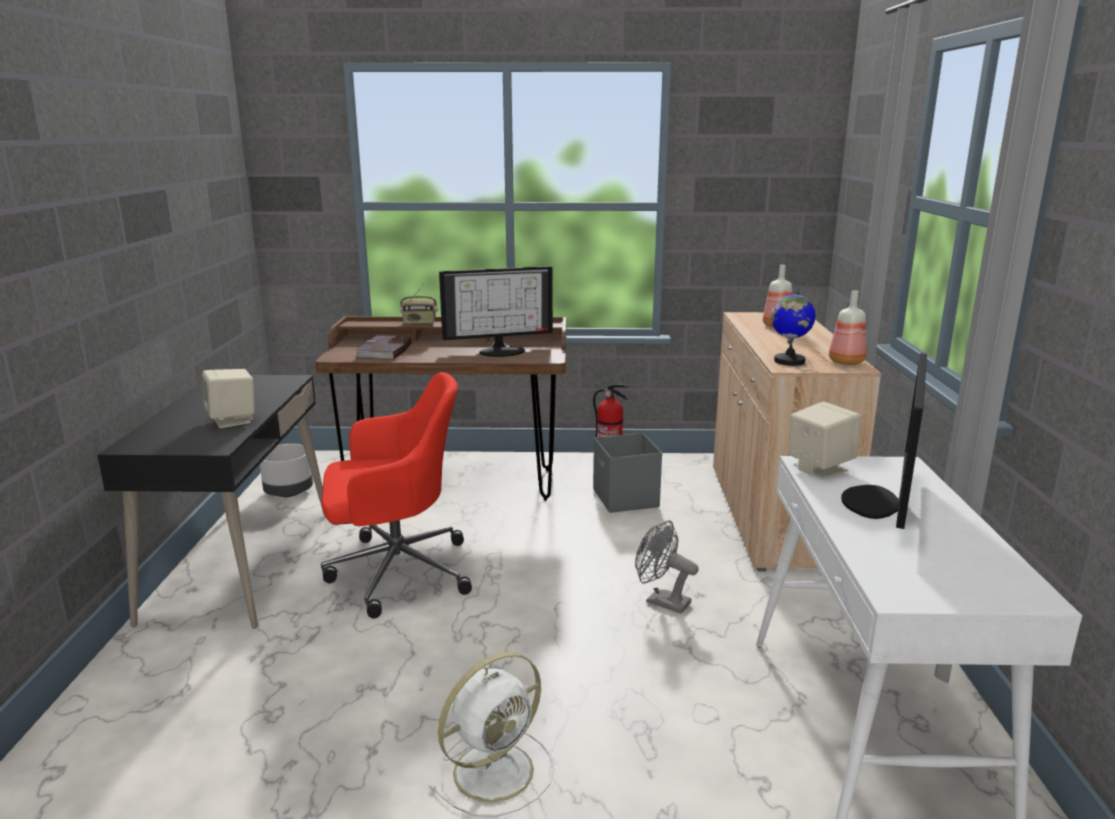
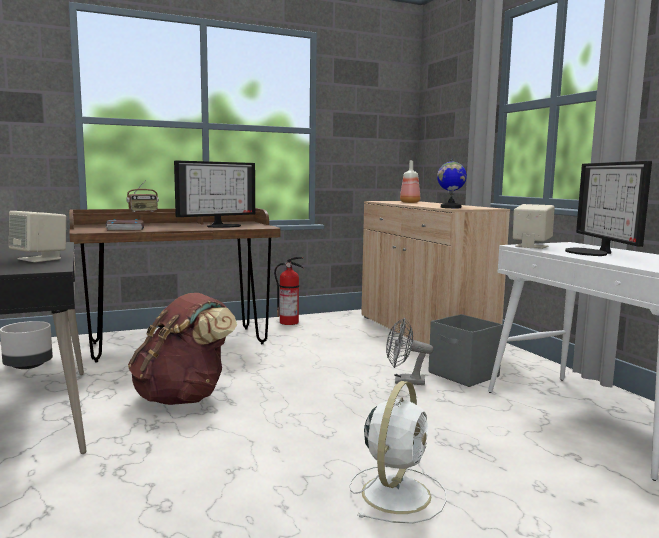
camera: 25 degrees left, 10 degrees down
(396, 572) = (183, 397): red office chair -> brown backpack
(625, 499) = (319, 336): grey storage box -> grey storage box (464, 375)
(846, 362) = (482, 207): bottle -> none

